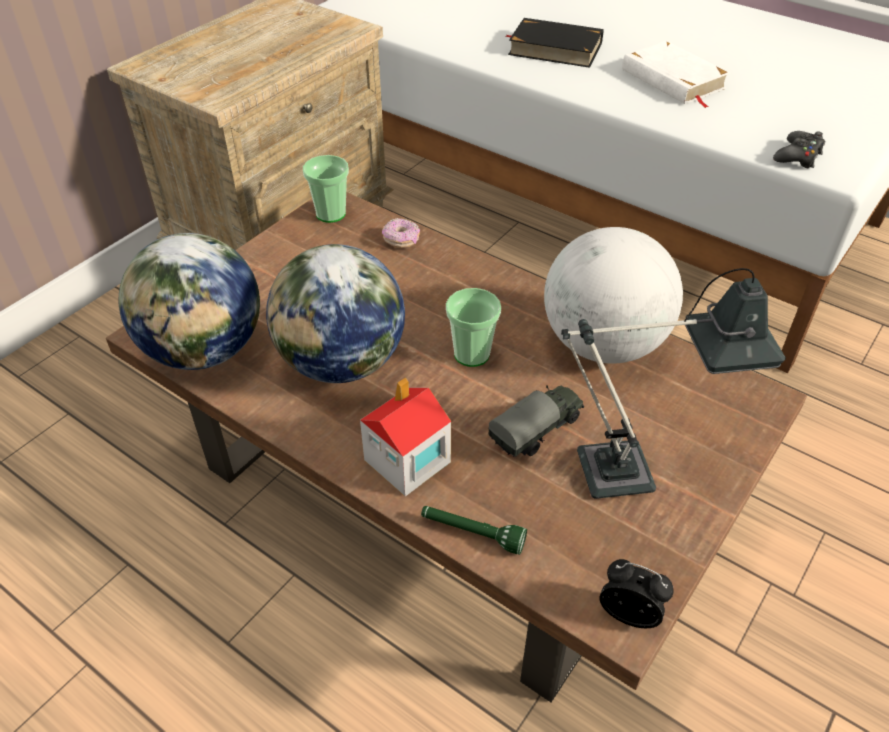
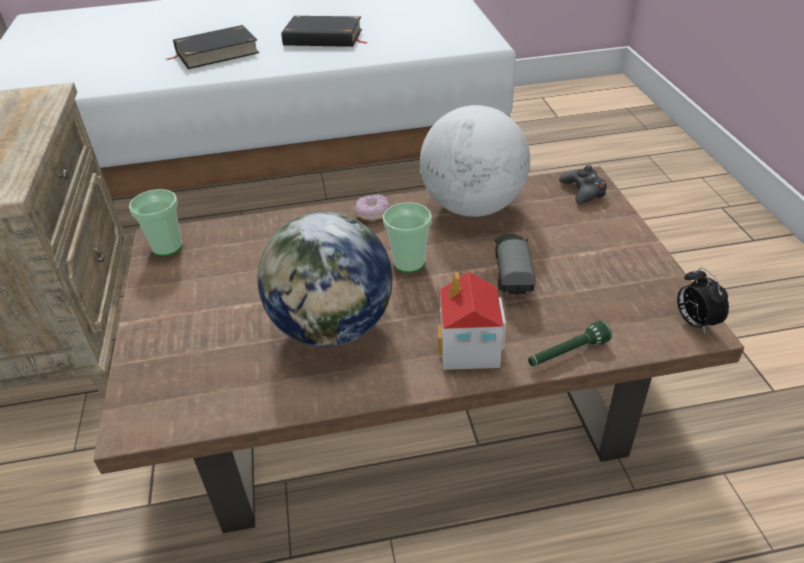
camera: 45 degrees left, 5 degrees down
(205, 351) = (209, 399): globe -> none
(401, 240) = (252, 231): donut -> donut (372, 214)
(630, 613) = (694, 322): alarm clock -> alarm clock turned 90 degrees counterclockwise
(634, 469) = (587, 255): table lamp -> none
(672, 79) = (323, 37): white book -> black book
(798, 156) = (455, 44): black game controller -> black game controller (583, 191)

